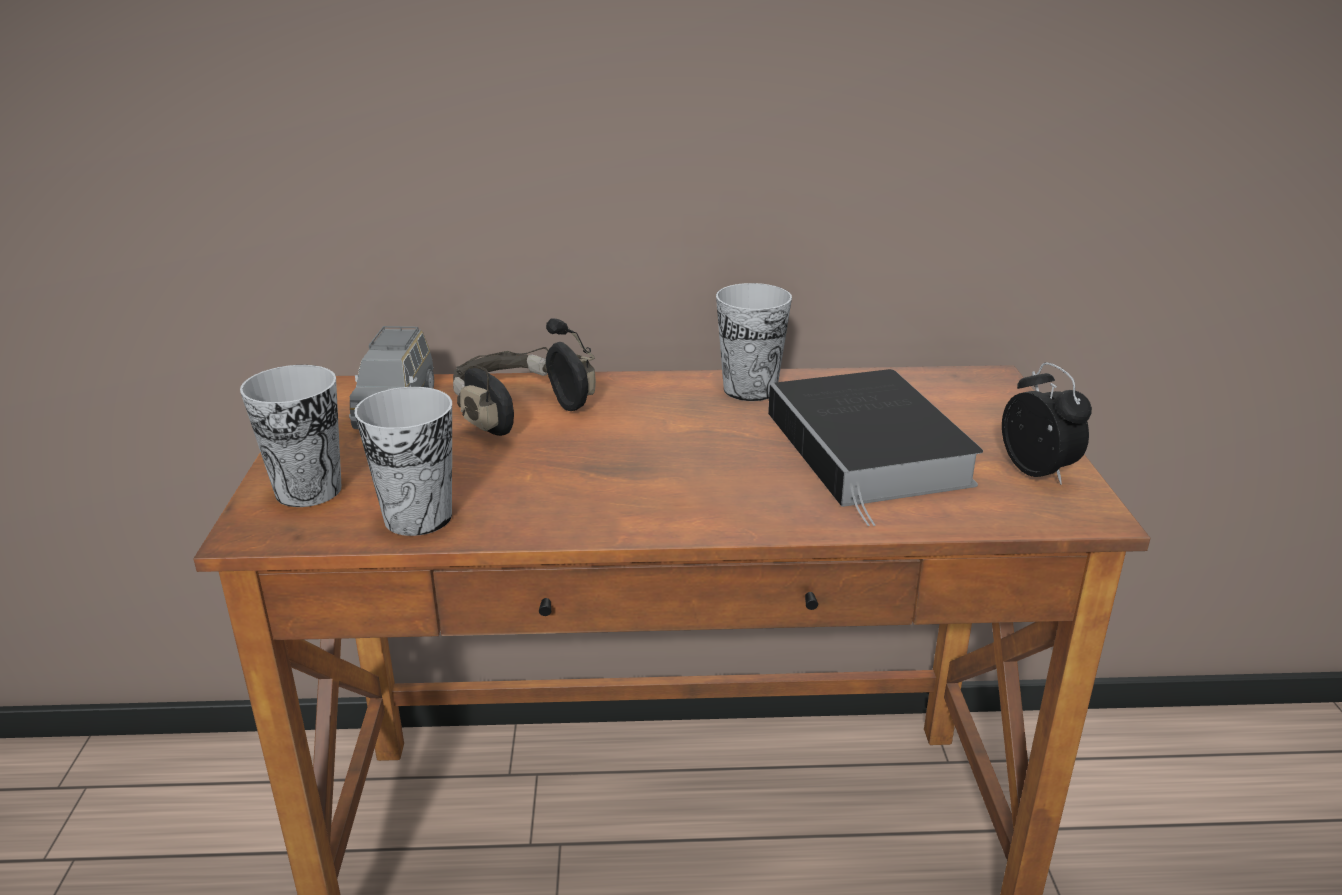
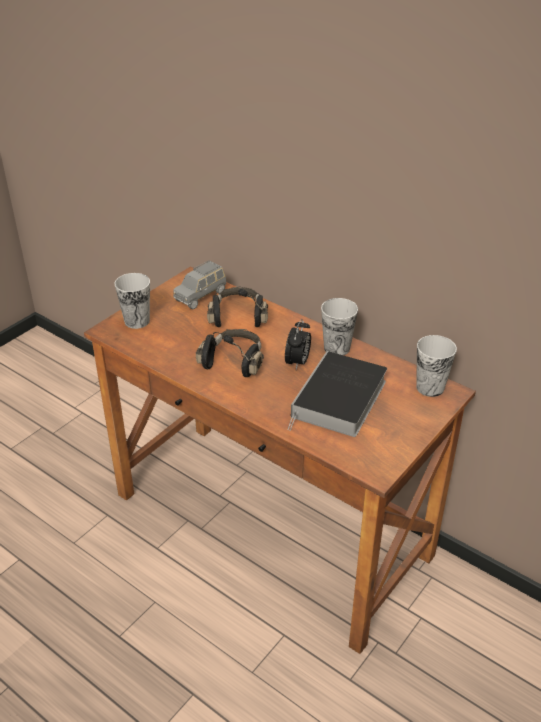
camera: 40 degrees right, 10 degrees up
(418, 517) = (155, 349): cup -> cup (430, 387)
(610, 472) = (234, 361): none -> black headphones
(1038, 472) = (389, 444): alarm clock -> alarm clock (297, 362)

